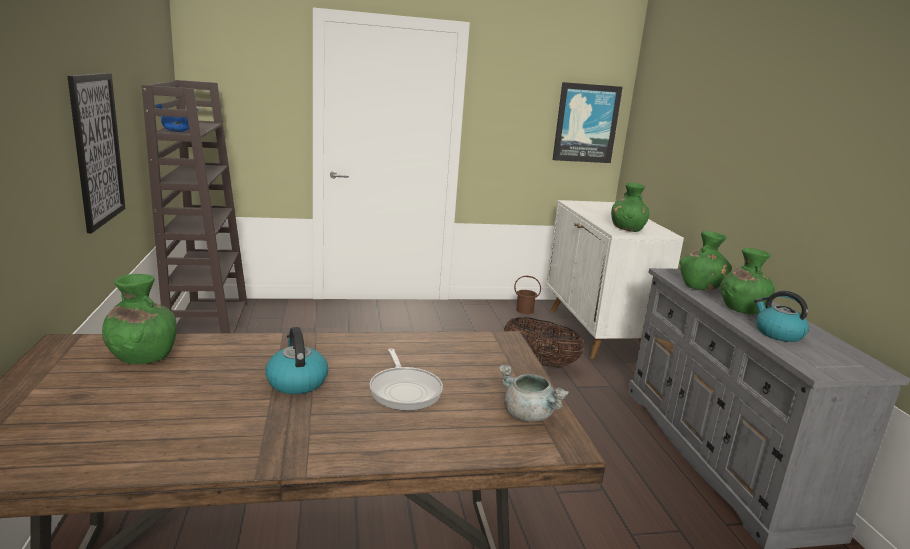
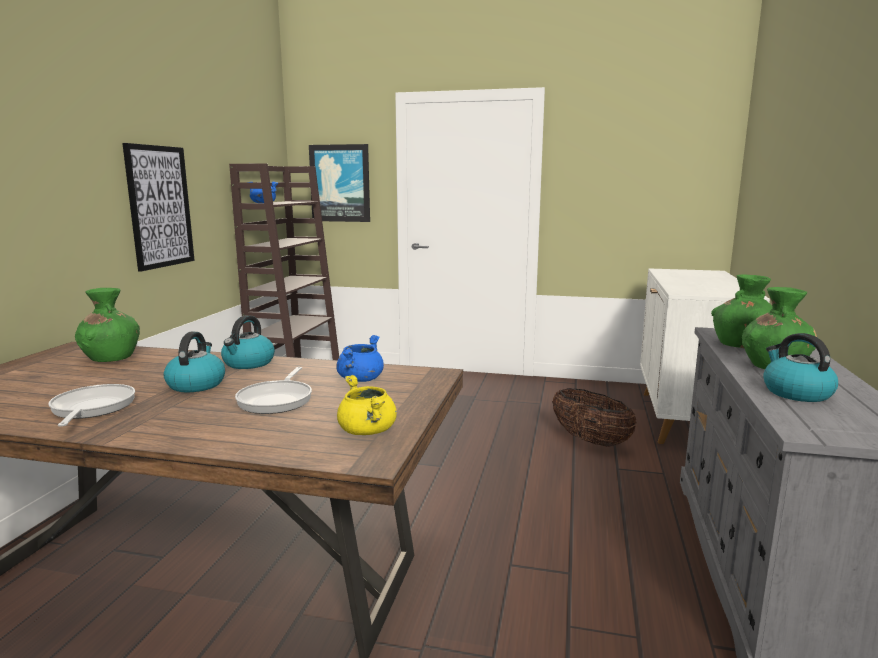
camera: 25 degrees right, 5 degrees down
(225, 431) = (91, 408): none -> frying pan
(314, 346) = (248, 363): none -> kettle
(448, 354) = (360, 379): none -> blue cooking pot
(524, 310) = (611, 392): brown bucket -> none
(529, 415) = (368, 431): grey cooking pot -> yellow cooking pot
(586, 123) = (685, 182): picture -> picture (340, 183)
(627, 229) = (699, 290): green vase -> none

